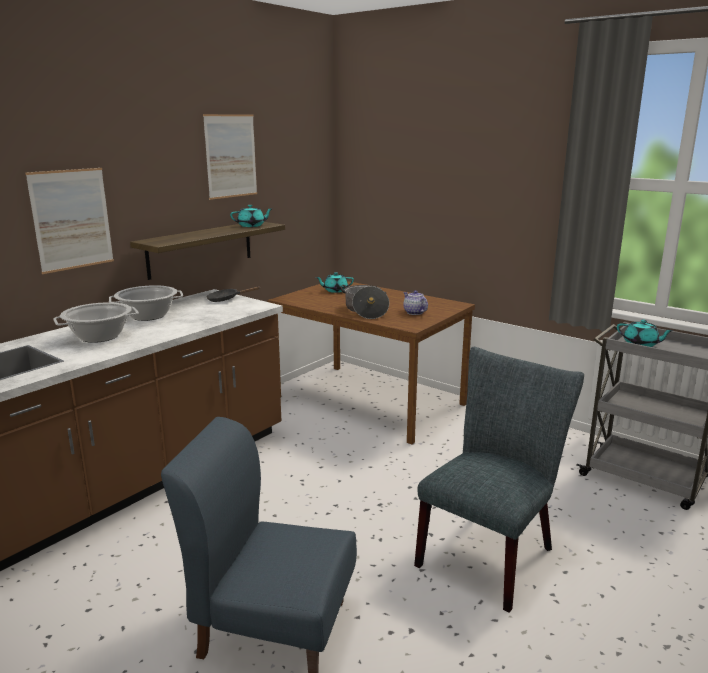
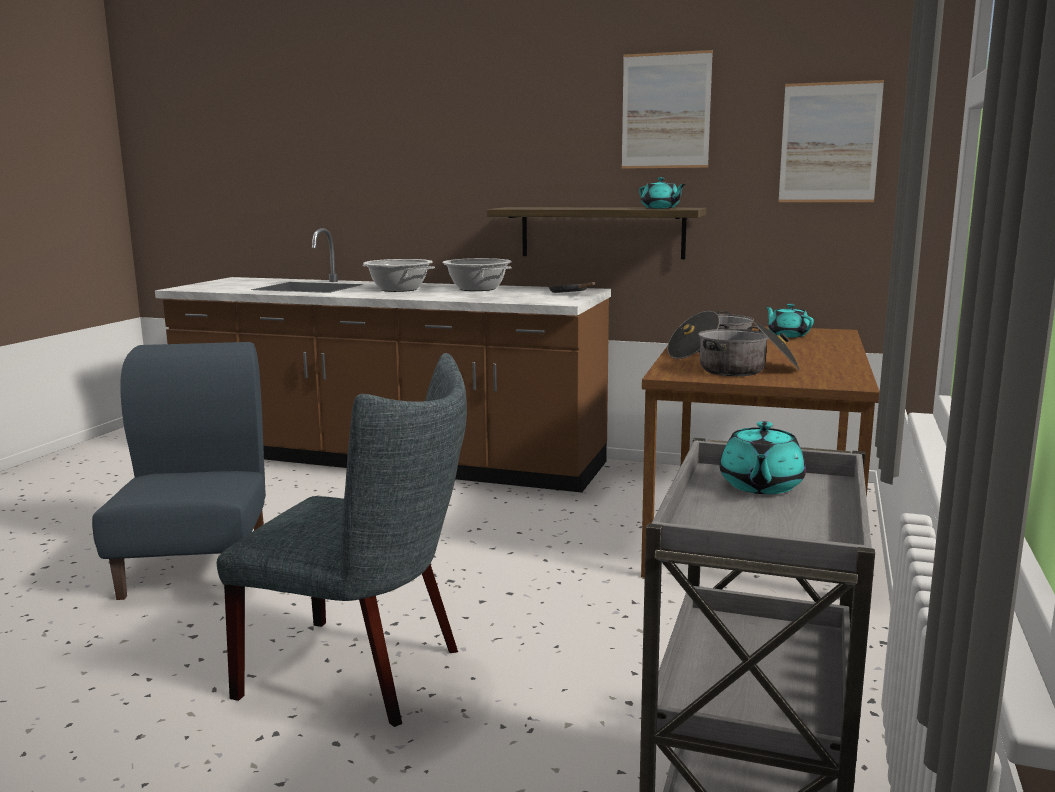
camera: 70 degrees right, 5 degrees down
(72, 219) = (445, 174): picture -> picture (829, 143)
(414, 312) = (747, 370): teapot -> cooking pot

